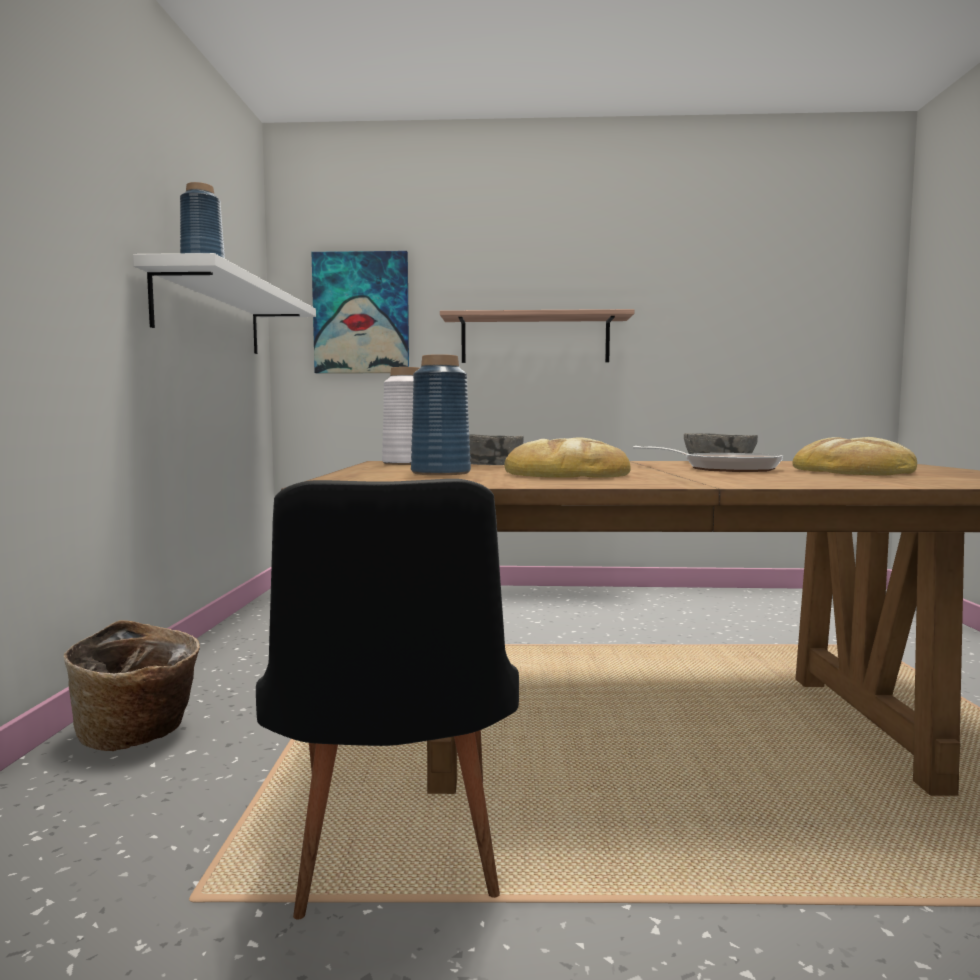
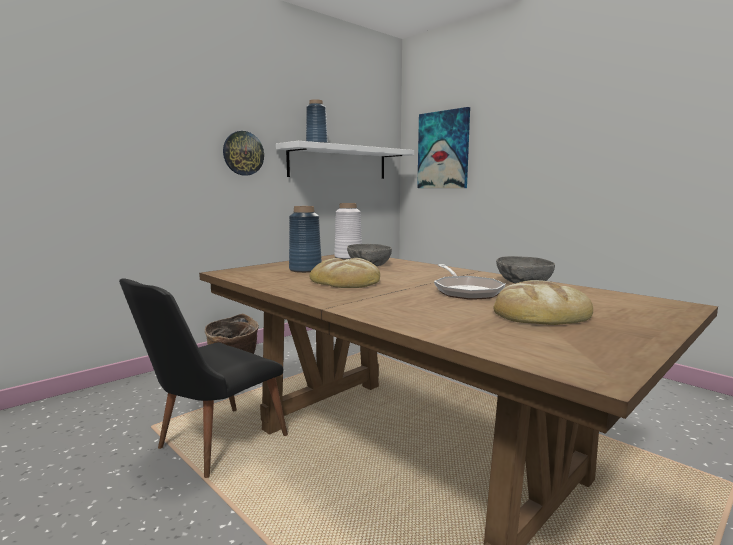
camera: 45 degrees right, 5 degrees up
(87, 261) = (243, 153): none -> wall clock
(535, 339) = (548, 163): shelf -> none

